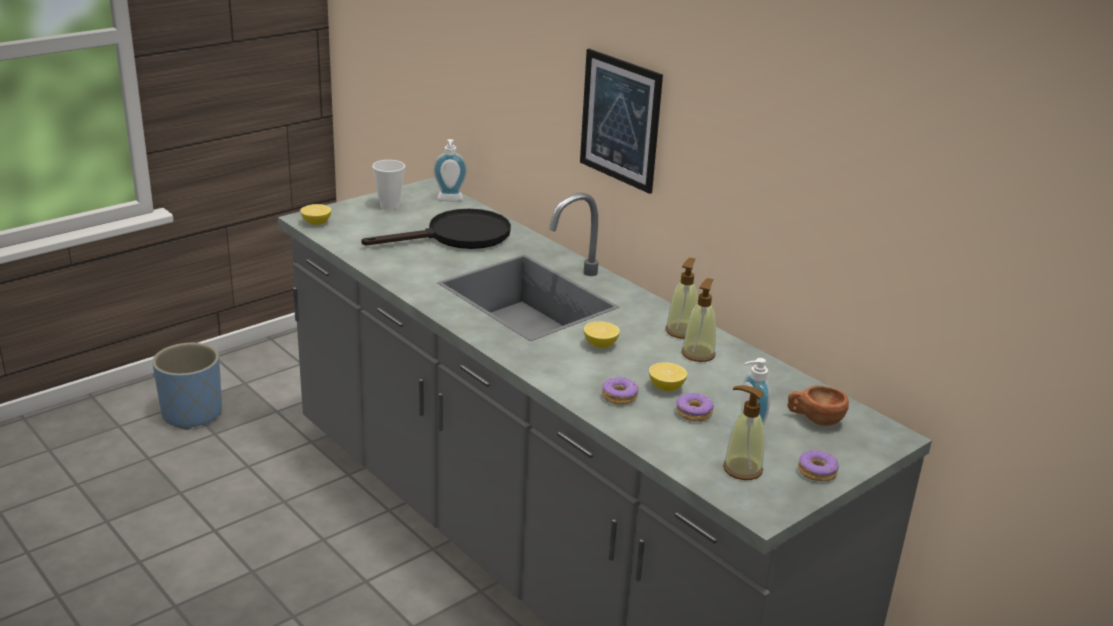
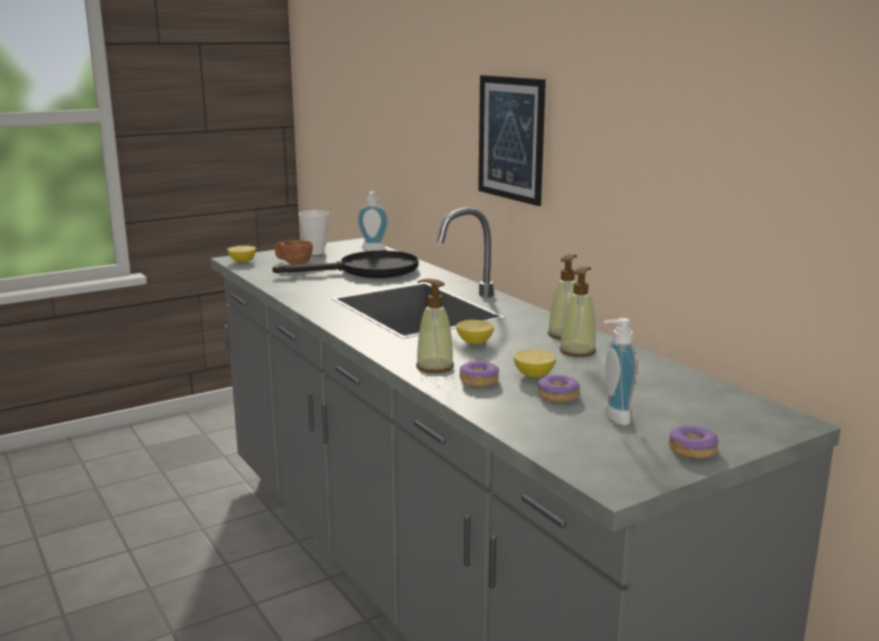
camera: 10 degrees right, 10 degrees down
(192, 414) = (148, 455): blue planter -> none
(742, 469) = (600, 444): soap dispenser -> soap dispenser (434, 367)
(814, 419) = (698, 405): brown cup -> brown cup (293, 263)

